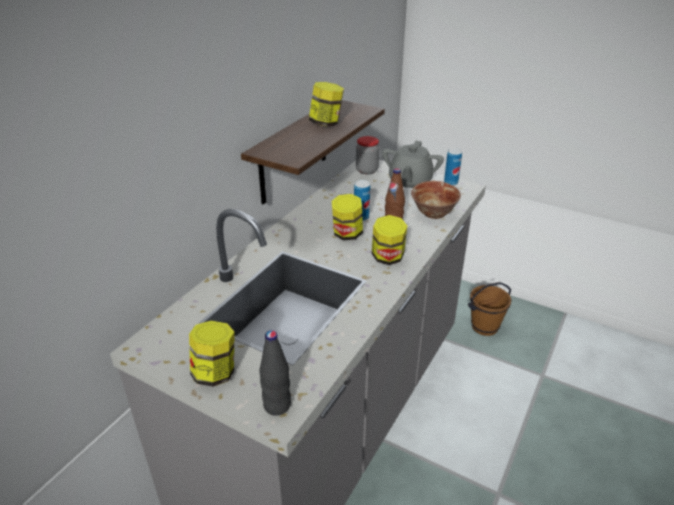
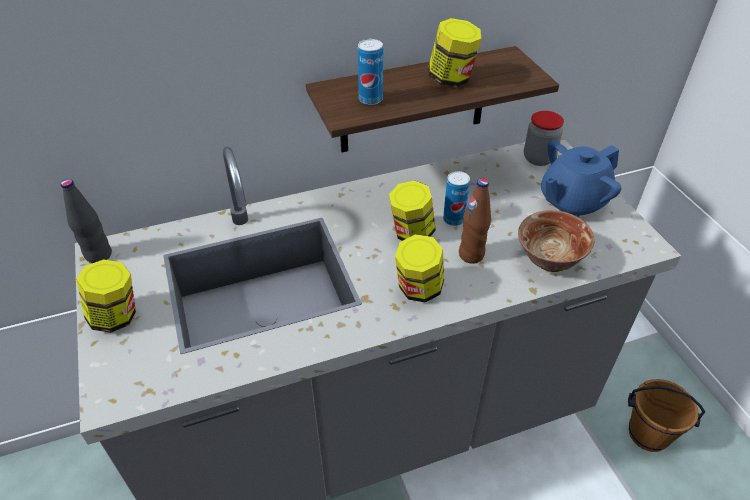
camera: 40 degrees right, 10 degrees up
(277, 406) = (118, 387): black bottle -> black bottle (98, 255)
(409, 183) = (572, 202): grey teapot -> blue teapot
(450, 183) = (631, 227): can -> can (370, 99)

